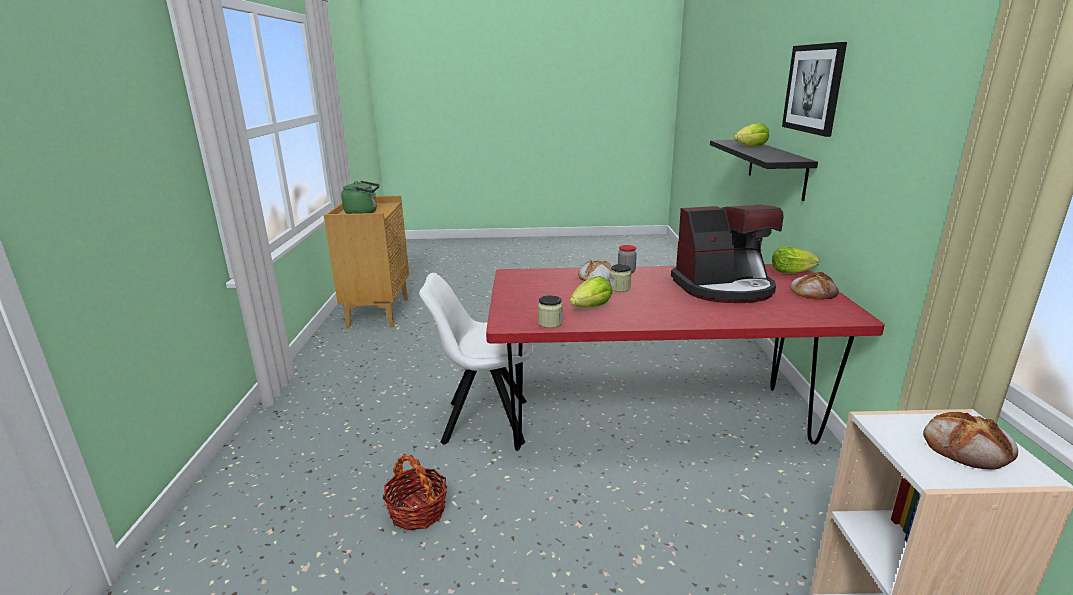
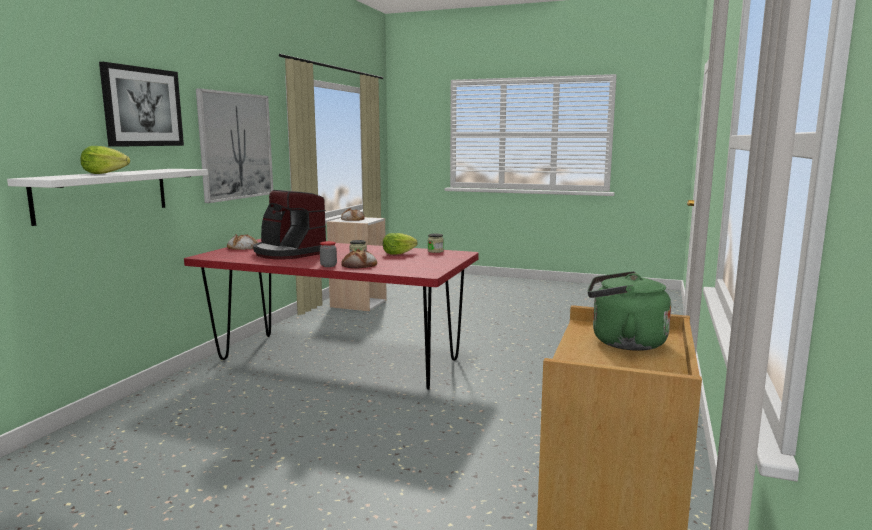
camera: 160 degrees left, 10 degrees down
(417, 511) = (529, 347): basket -> none
(484, 422) = (470, 377): white chair -> none
(724, 288) = (289, 253): coffee machine -> coffee machine turned 150 degrees counterclockwise
(776, 168) = (103, 194): black shelf -> white shelf
(790, 272) = (214, 254): lettuce -> none
(894, 153) = (236, 146): none -> picture

